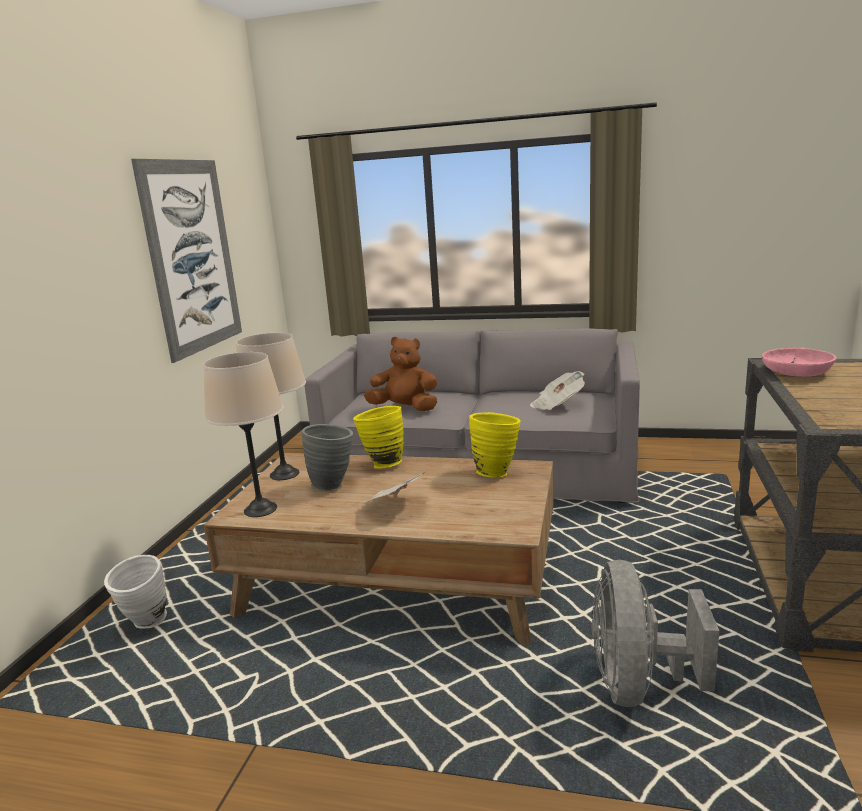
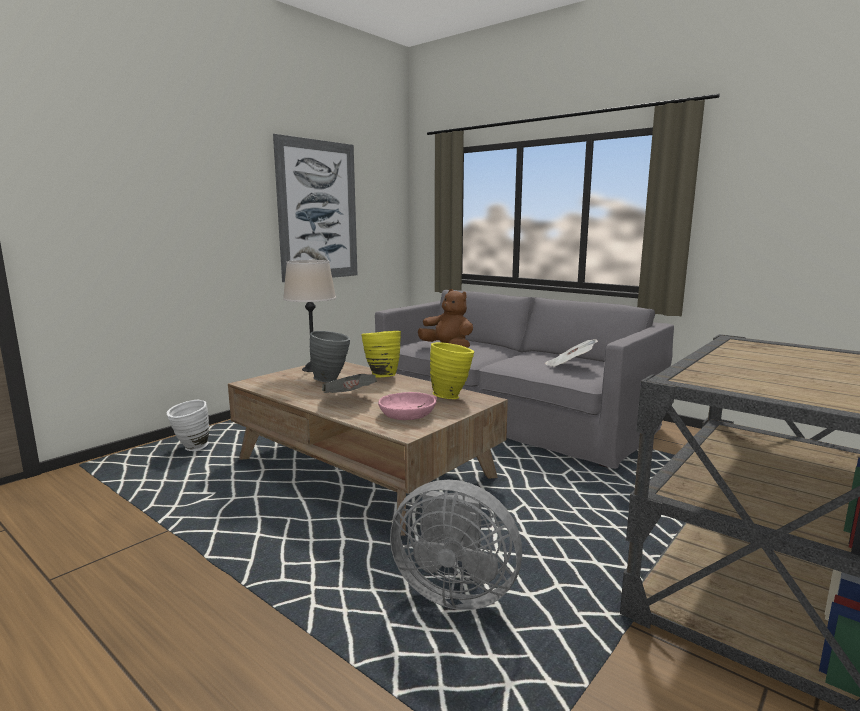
camera: 25 degrees right, 5 degrees down
(261, 509) = (269, 383): beige table lamp -> none
(638, 684) = (454, 591): grey fan -> grey fan turned 105 degrees counterclockwise
(796, 371) = (745, 347): pink bowl -> pink bowl (407, 414)

